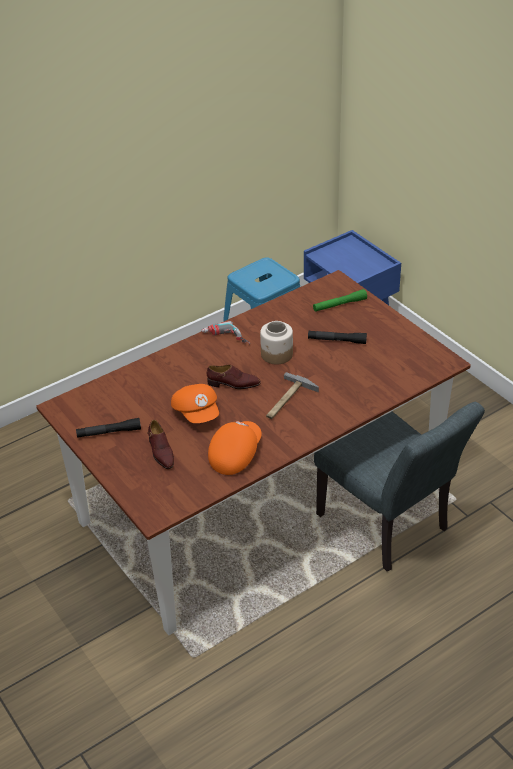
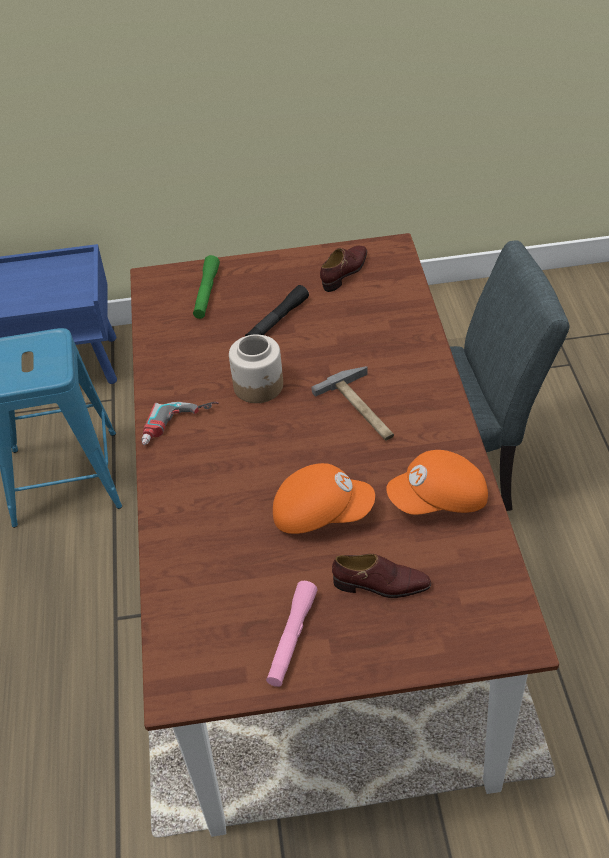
camera: 60 degrees left, 5 degrees up
(109, 432) = (292, 638): black flashlight -> pink flashlight
(233, 384) = (287, 451): brown shoe -> brown shoe (345, 272)
(235, 454) = (439, 501): orange cap -> orange cap turned 75 degrees counterclockwise

